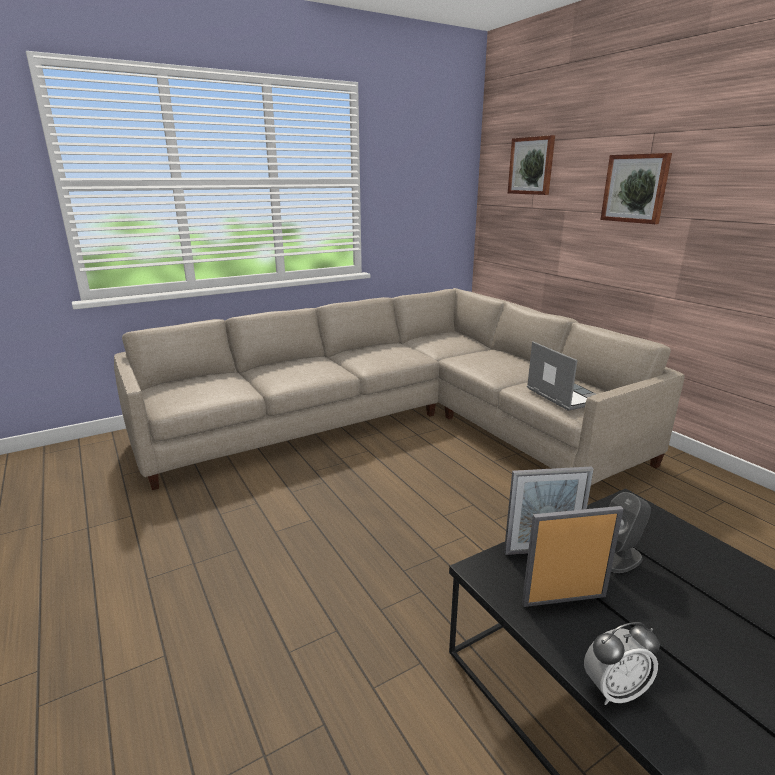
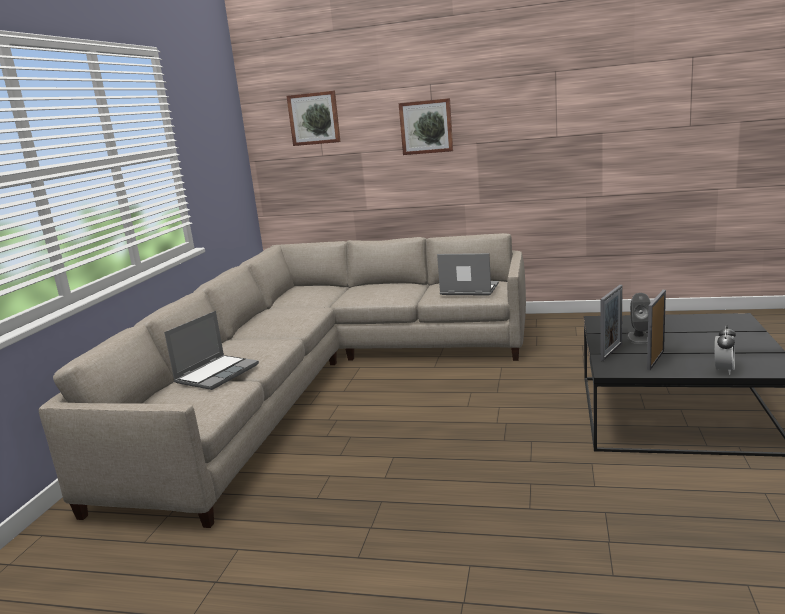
camera: 45 degrees left, 5 degrees down
(251, 378) = (217, 373): none -> laptop

